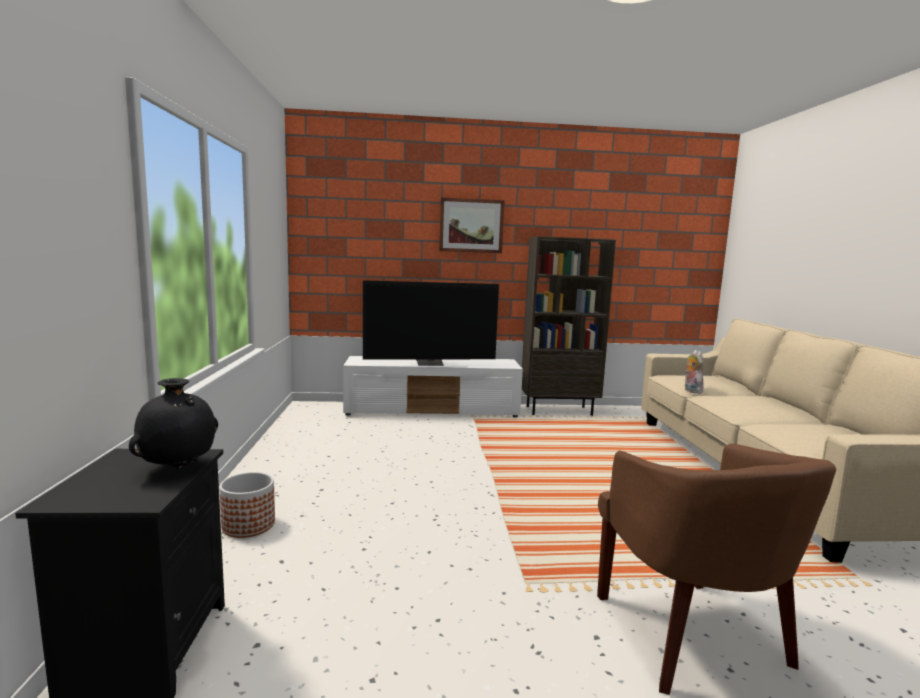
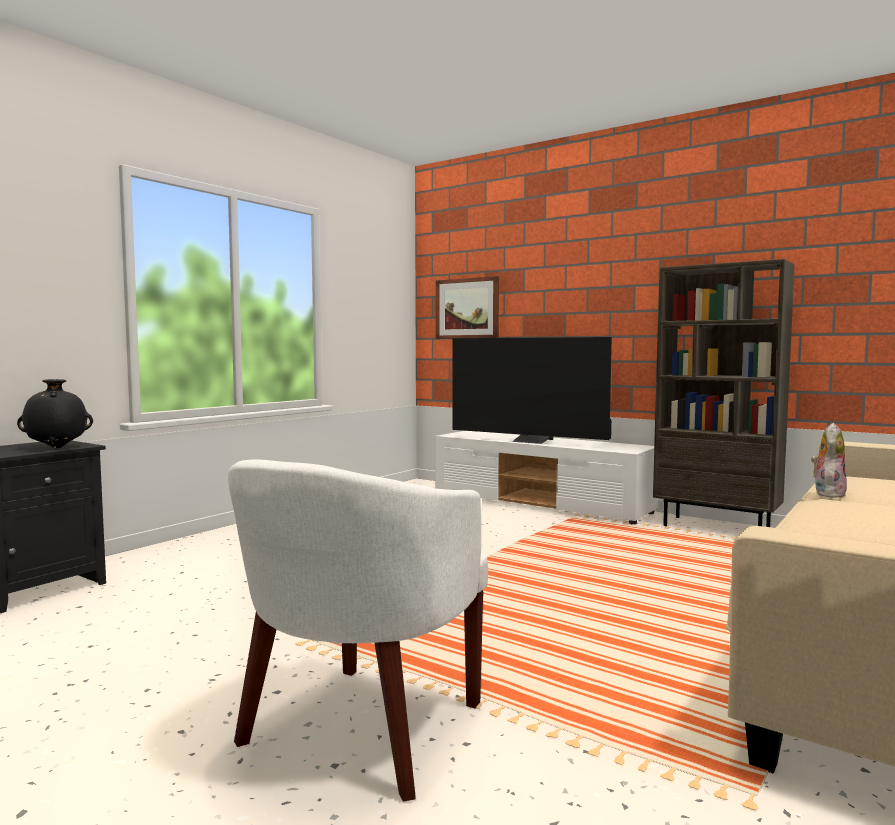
camera: 40 degrees right, 5 degrees down
(249, 525) = (208, 548): planter -> none
(471, 225) = (600, 265): picture -> picture (467, 308)
(692, 636) = (361, 730): brown armchair -> white armchair

